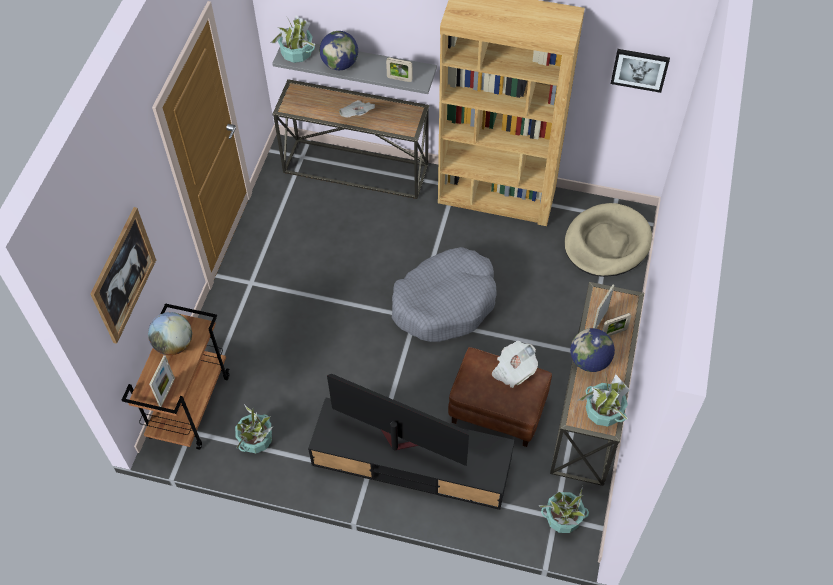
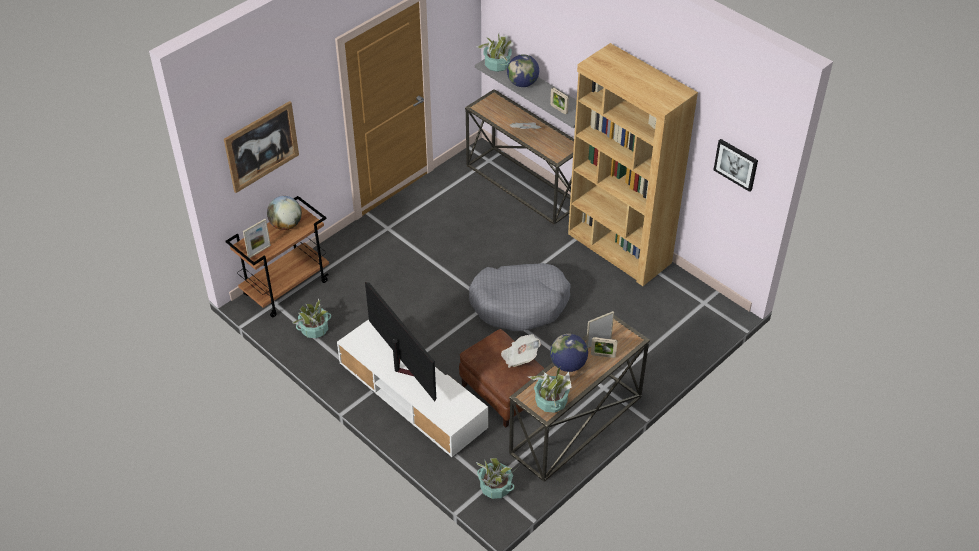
camera: 30 degrees right, 10 degrees down
(412, 462) = (412, 396): black tv stand -> white tv stand
(606, 243) = (683, 319): beige dog bed -> none

